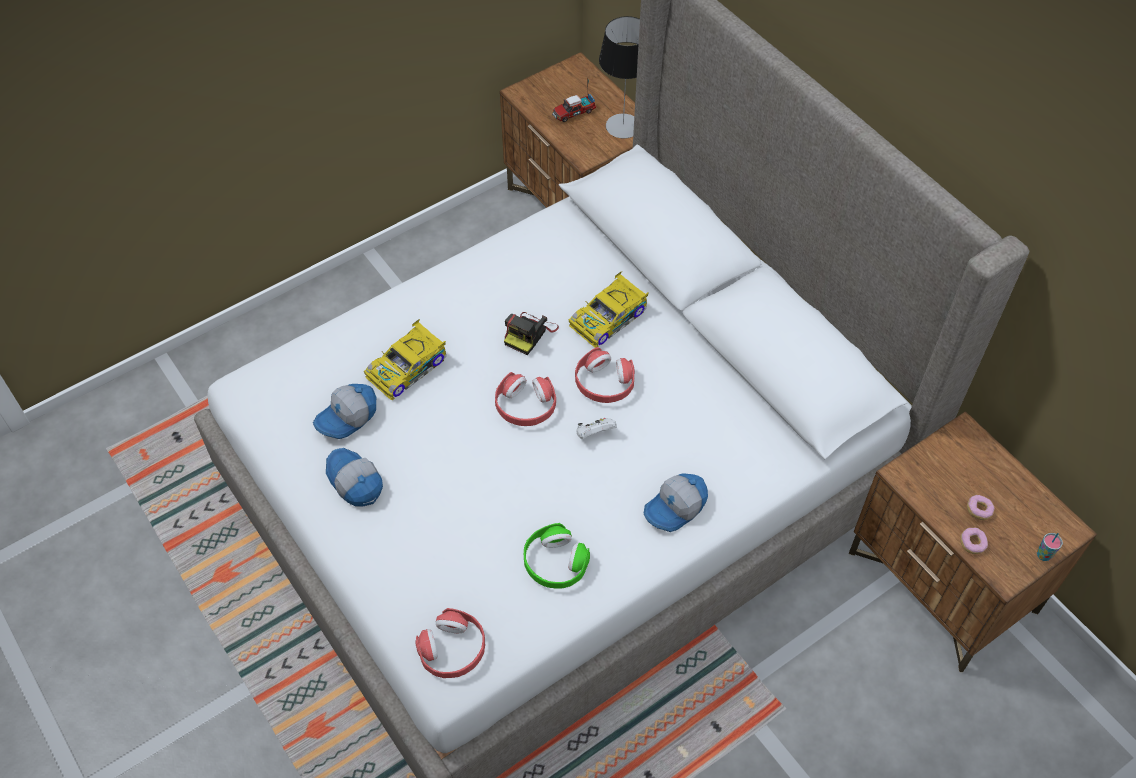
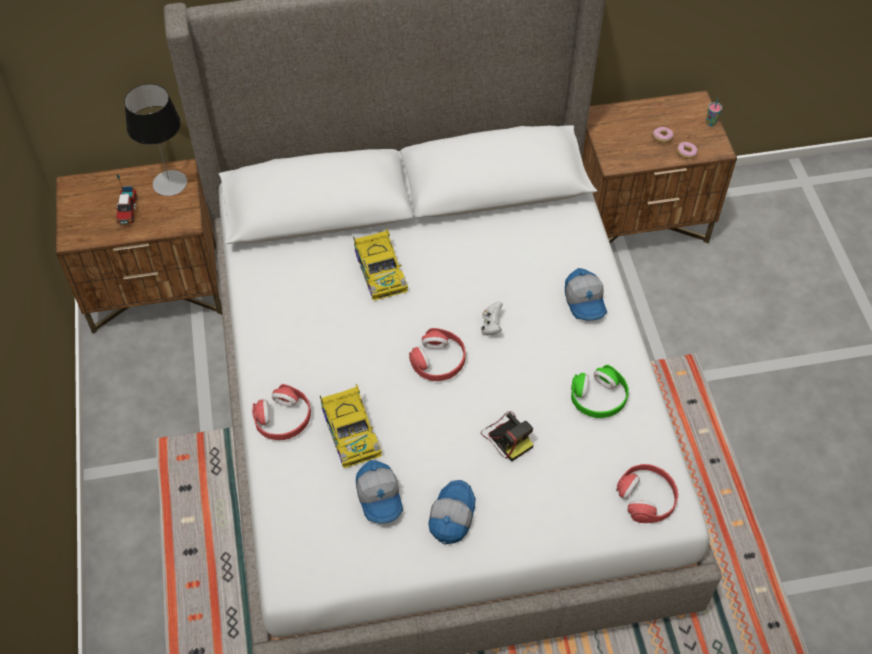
camera: 65 degrees left, 0 degrees up
(354, 482) = (451, 516): cap -> cap turned 120 degrees clockwise
(529, 333) = (365, 330): camera -> camera (507, 437)
(604, 383) = (445, 299): red headphones -> red headphones (283, 419)

